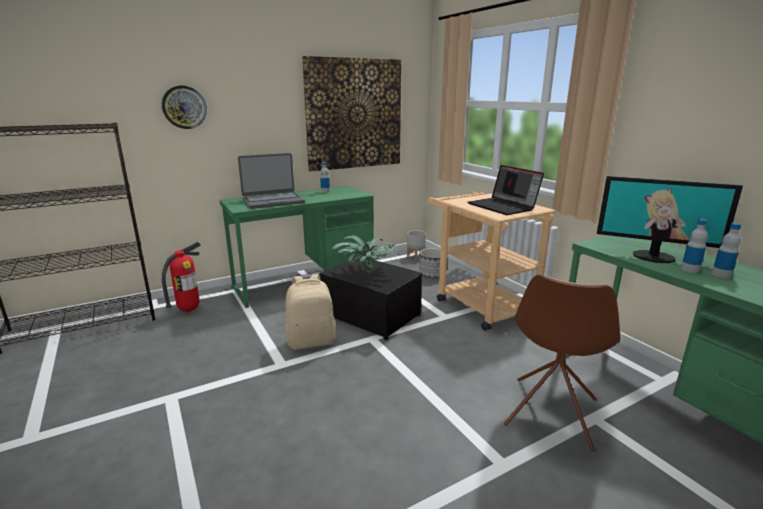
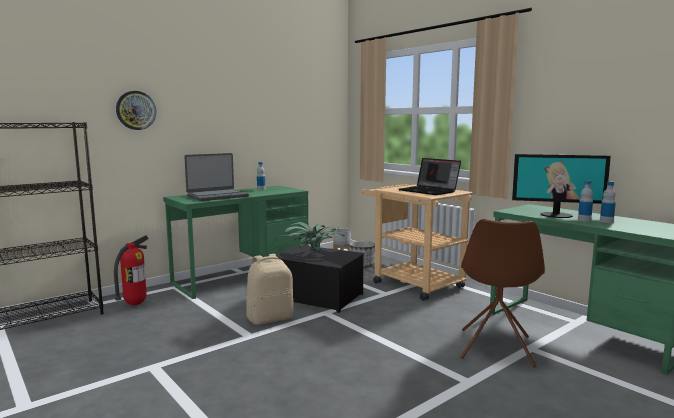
camera: 10 degrees left, 10 degrees down
(354, 114) = (283, 121): picture -> none

